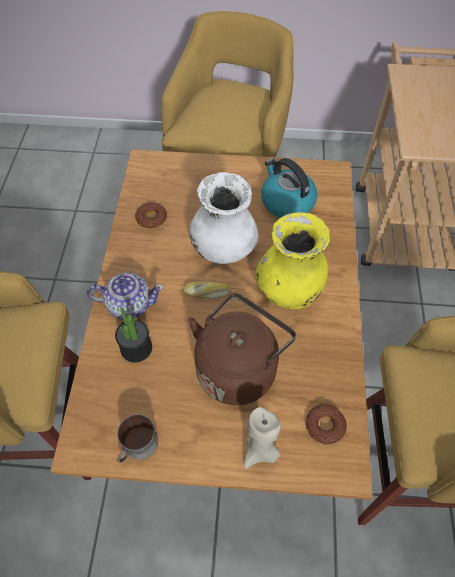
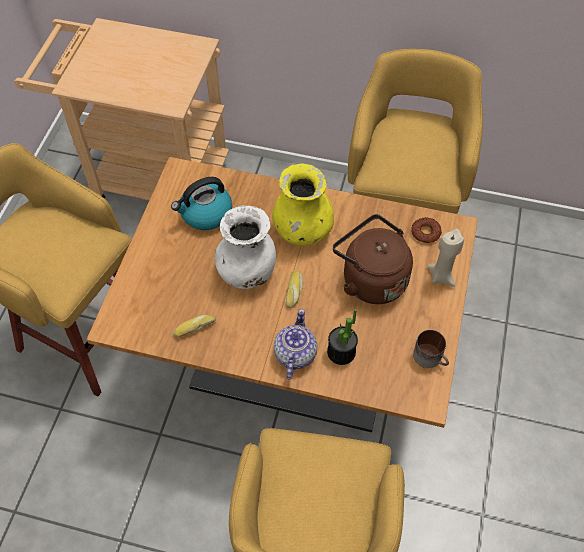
camera: 80 degrees left, 0 degrees up
(151, 218) = (194, 327): donut -> bread

